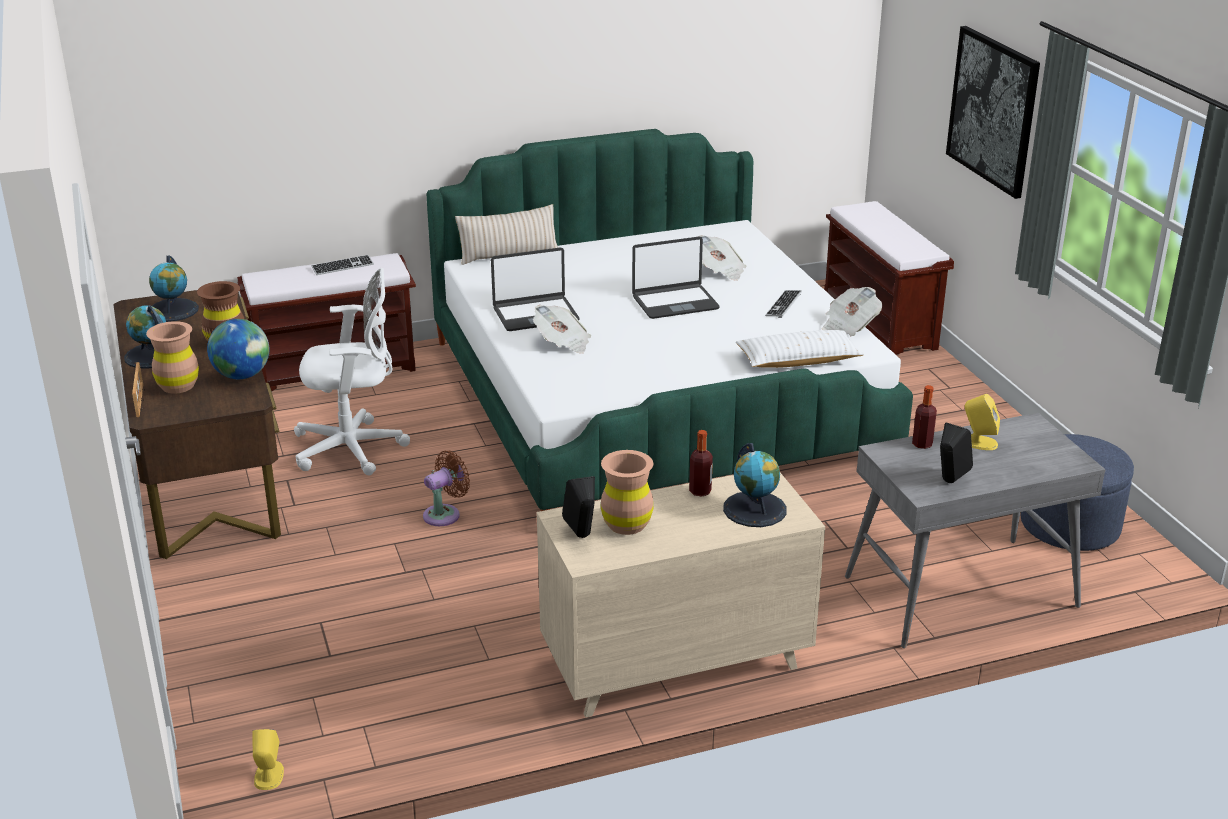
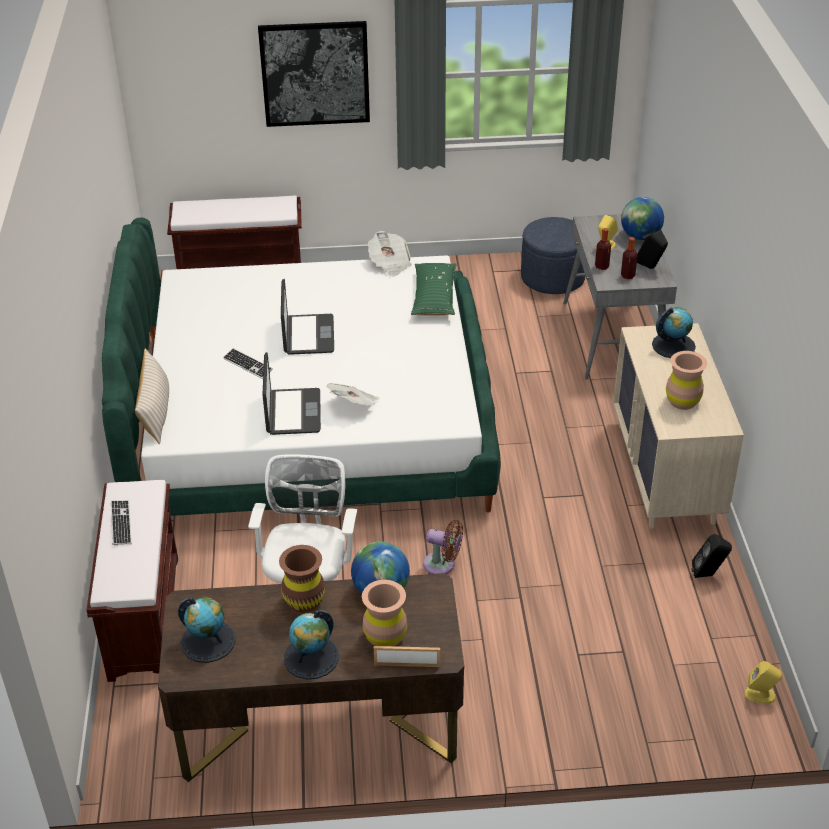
camera: 75 degrees left, 10 degrees up
(445, 514) = (442, 565): brown fan -> brown fan turned 135 degrees clockwise
(582, 536) = (695, 423): black speaker -> black speaker (708, 574)
(700, 491) = (647, 363): bottle -> bottle (627, 276)
(720, 271) = (260, 302): newspaper -> none
(783, 305) = (339, 285): keyboard -> keyboard (247, 364)
(798, 360) = (434, 297): white pillow -> green pillow
(1029, 468) = (640, 236): none -> globe

